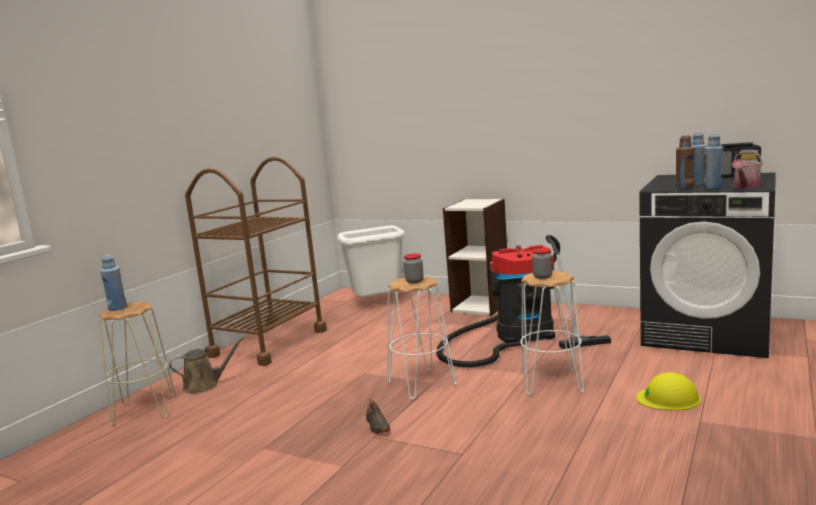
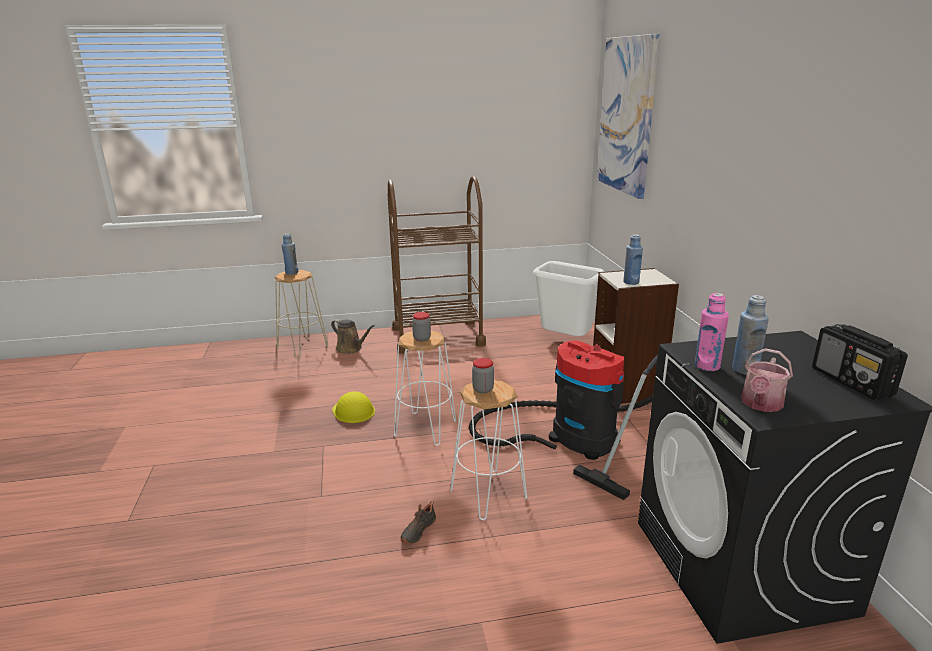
camera: 50 degrees right, 10 degrees up
(377, 426) = (339, 440): black shoe -> black shoe (417, 530)
(380, 87) = (627, 115): none -> picture
(668, 398) = (517, 583): yellow hard hat -> yellow hard hat (353, 411)
(684, 188) = (707, 366): brown bottle -> pink bottle
(712, 188) = (725, 384): blue bottle -> blue bottle (631, 282)
(745, 186) = (760, 404): watering can -> watering can turned 60 degrees counterclockwise

